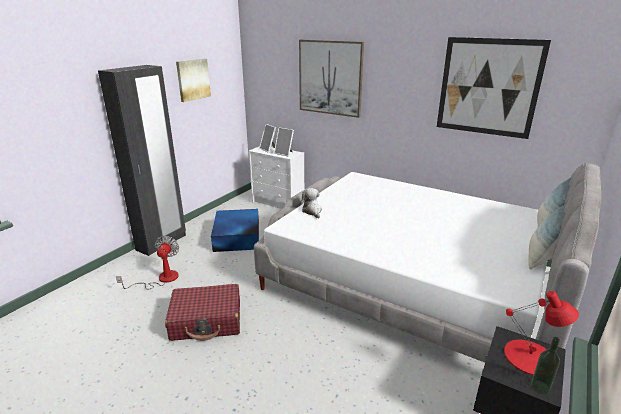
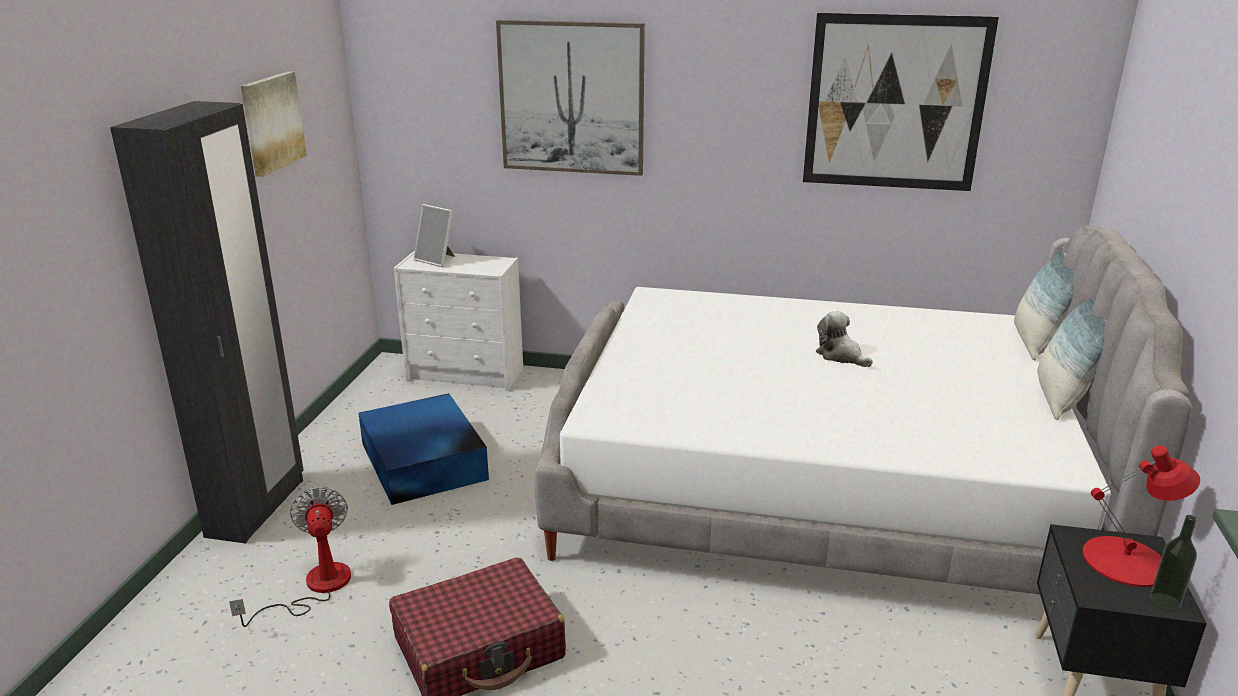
camera: 20 degrees left, 0 degrees up
(285, 153) = (479, 265): picture frame -> none
(312, 211) = (627, 380): plush toy -> plush toy (841, 356)

